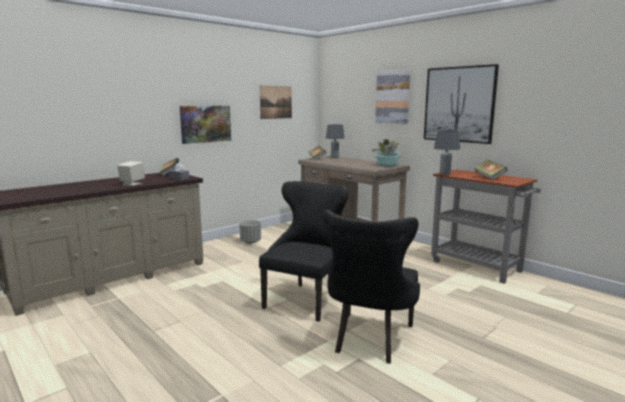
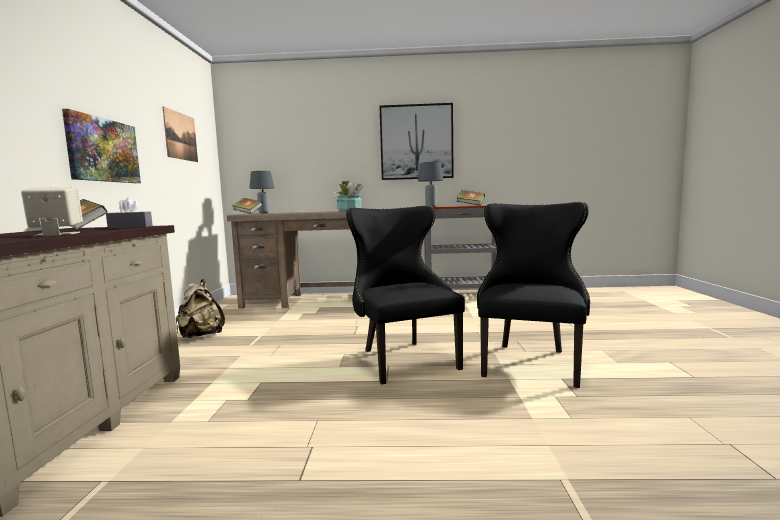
camera: 45 degrees left, 5 degrees down
(250, 241) = (200, 336): grey planter -> beige backpack
(370, 339) = (530, 362): black chair -> black chair turned 135 degrees counterclockwise
(393, 97) = (336, 137): picture -> none

